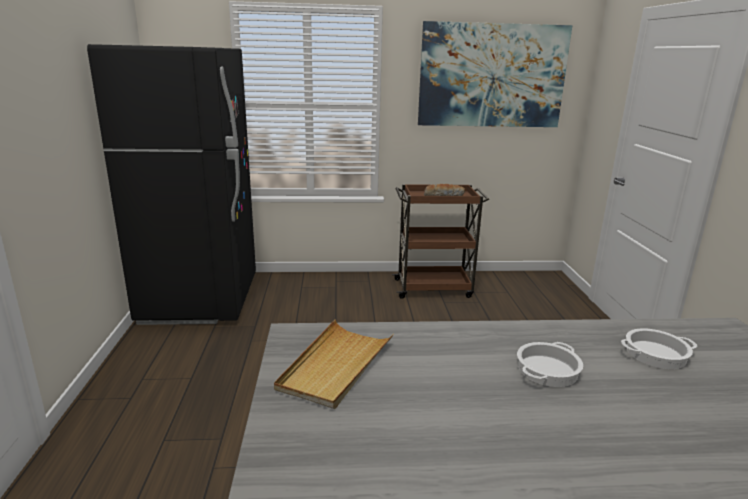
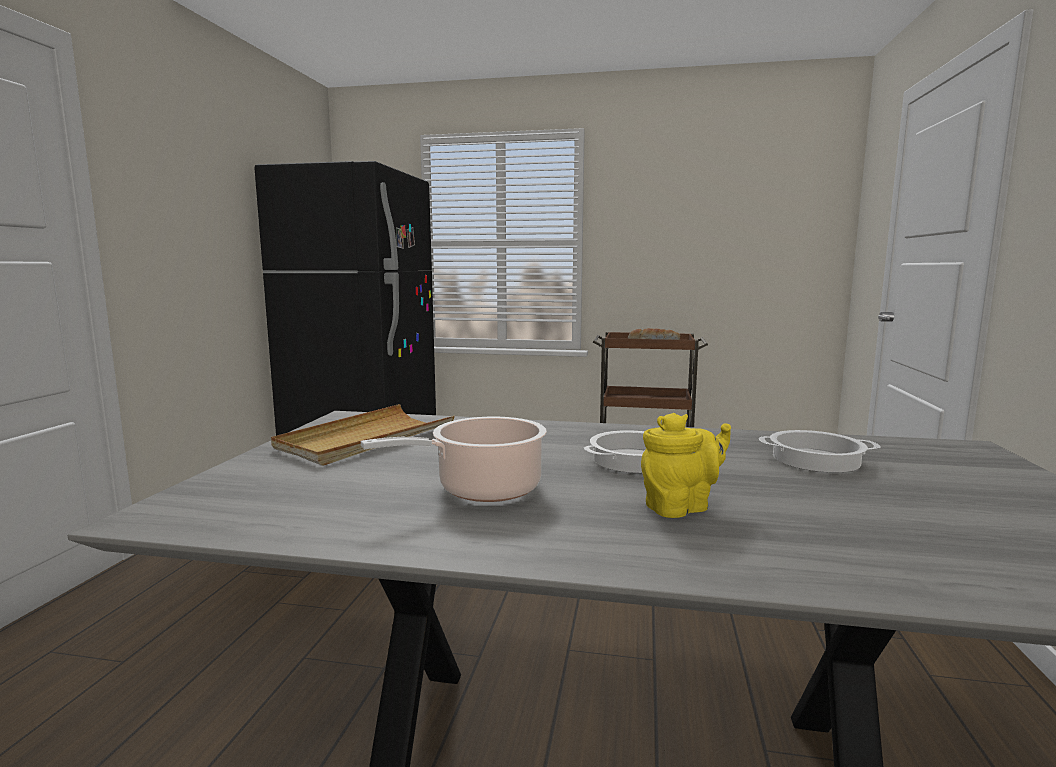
camera: 15 degrees right, 10 degrees down
(477, 423) = (482, 489): none -> cooking pot
(492, 76) = (720, 201): picture -> none
(616, 424) = (681, 507): none -> yellow teapot

